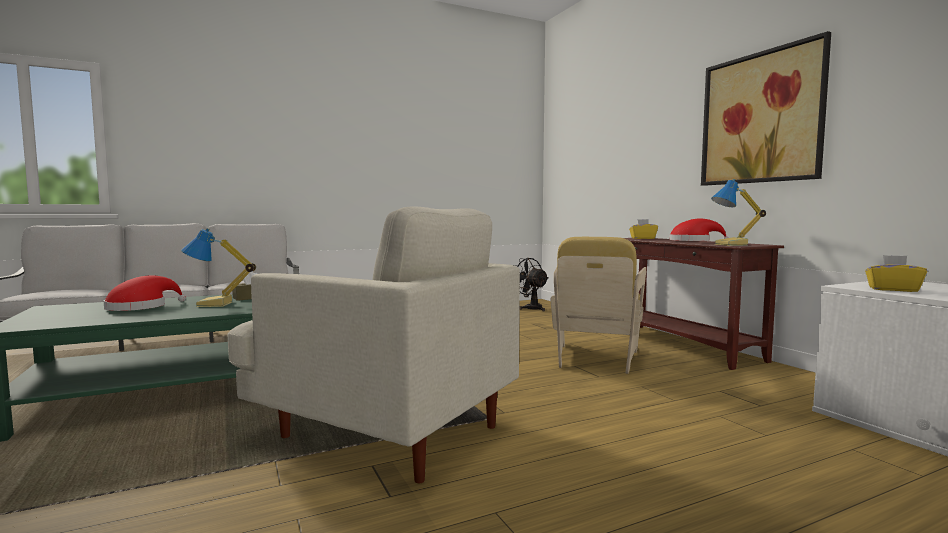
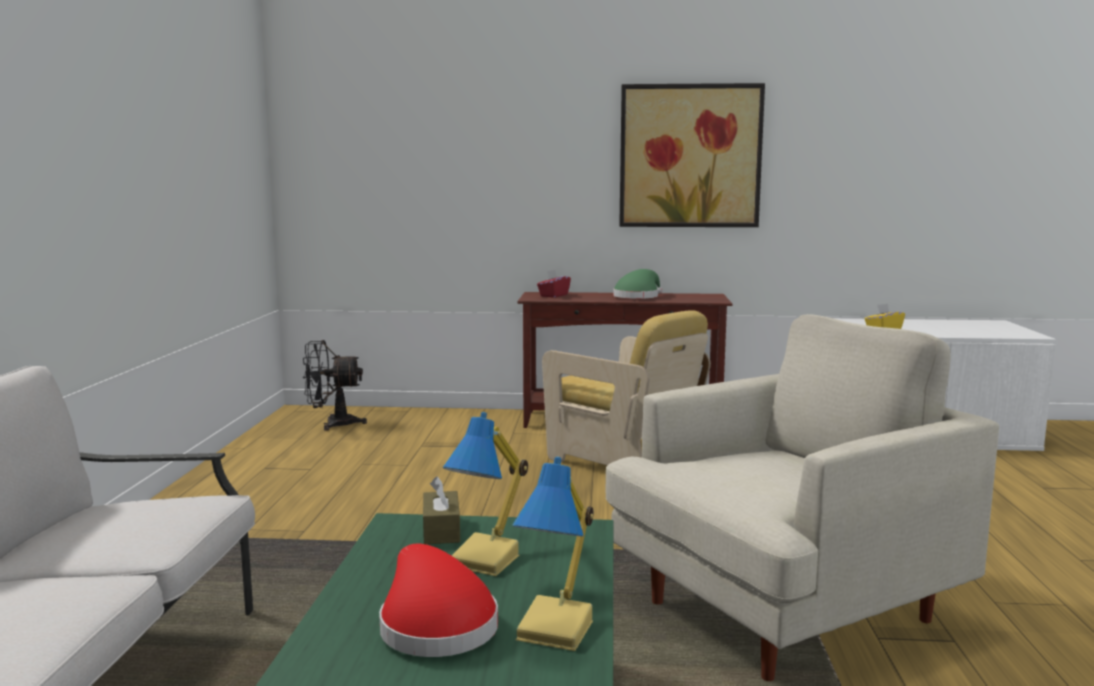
camera: 60 degrees left, 5 degrees up
(642, 238) = (553, 295): yellow tissue box -> red tissue box
(693, 241) = (638, 297): red hat -> green hat
(732, 245) = (703, 299): table lamp -> table lamp (558, 630)

